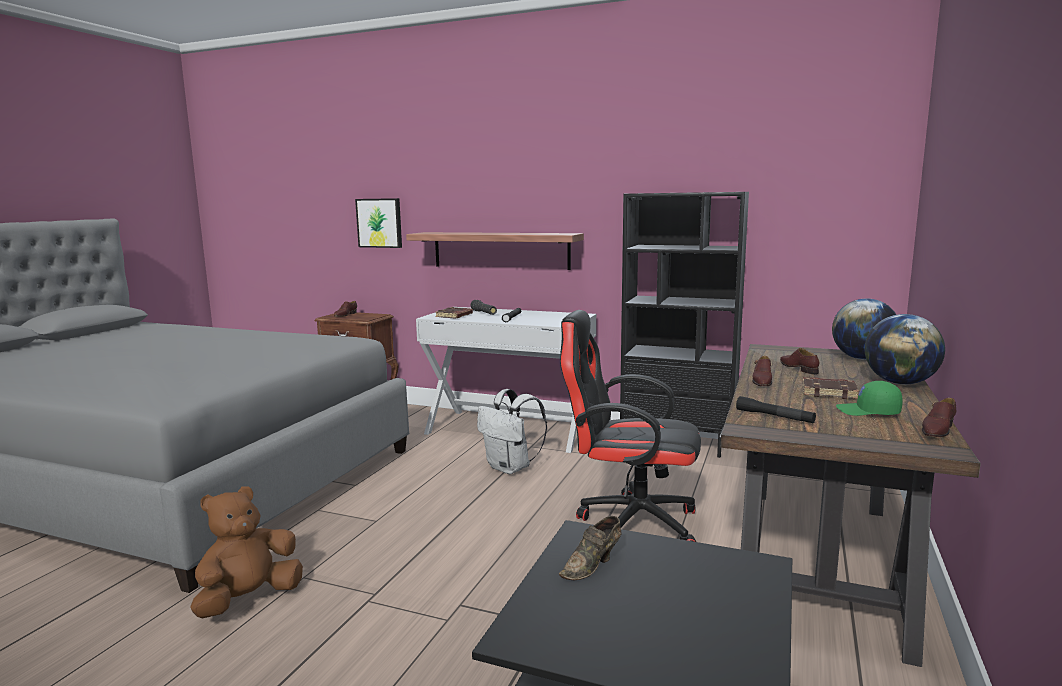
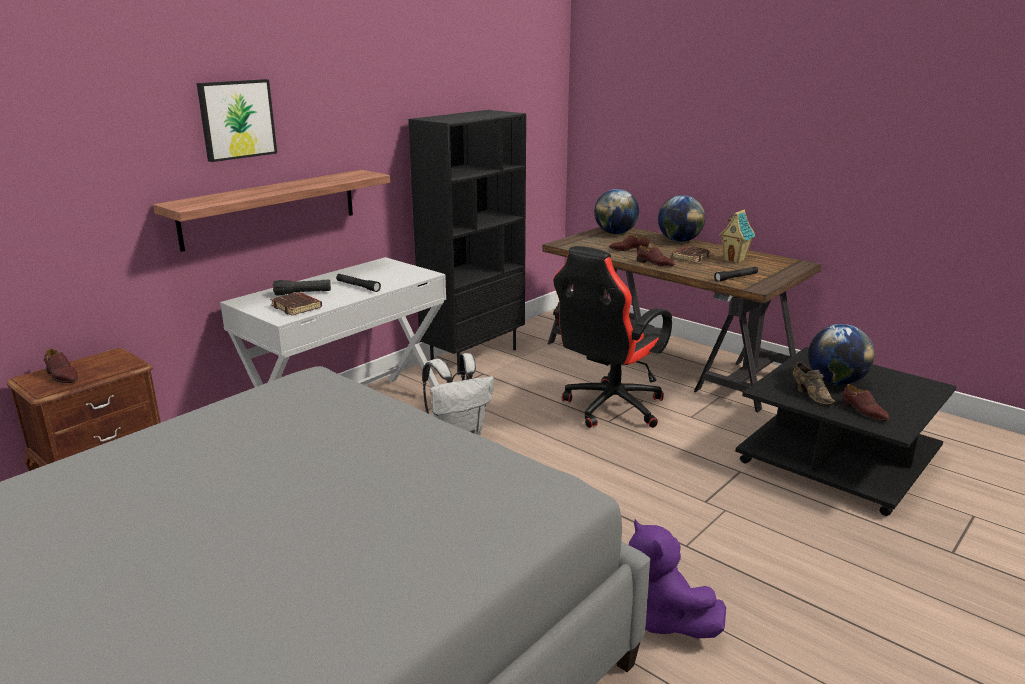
camera: 70 degrees left, 10 degrees up
(249, 599) = (662, 618): brown plush toy -> purple plush toy
(380, 223) = (63, 203): picture -> picture (236, 119)
(663, 585) = (835, 382): none -> globe
(868, 412) = (735, 260): green cap -> toy house
(937, 430) = (771, 257): brown shoe -> brown shoe (863, 411)

